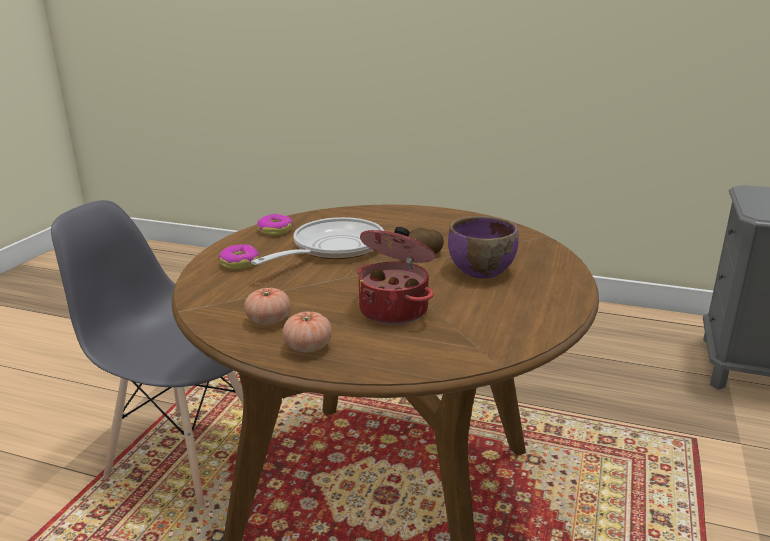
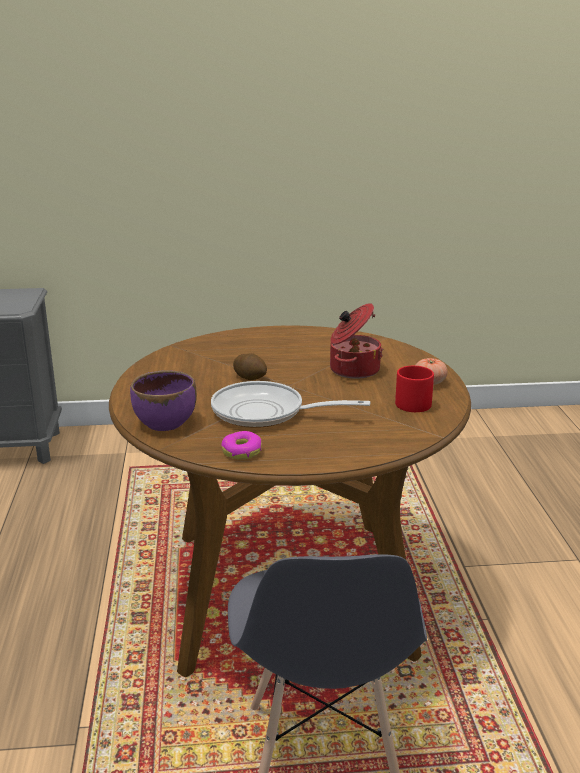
camera: 115 degrees left, 0 degrees up
(239, 263) = (336, 443): donut -> none
(268, 320) = (415, 402): tomato -> red mug
(480, 270) = (262, 356): purple bowl -> purple bowl (165, 423)

